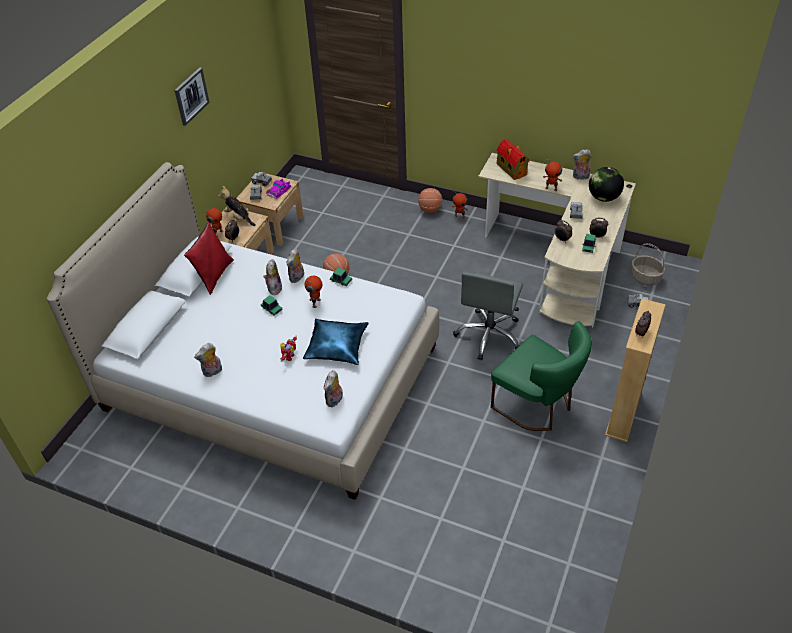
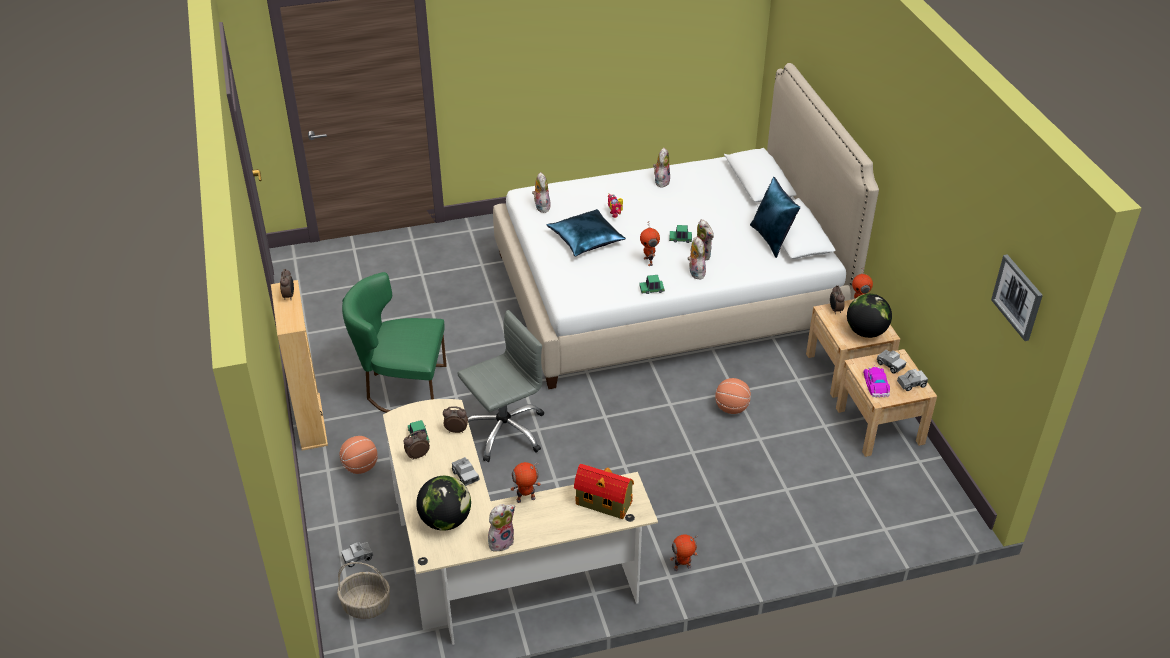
camera: 140 degrees right, 5 degrees down
(191, 96) = (928, 176): picture -> picture (1018, 297)
(214, 275) = (772, 239): red pillow -> blue pillow
(238, 218) = (866, 332): plush toy -> globe
(430, 209) = (731, 557): basketball -> basketball (360, 467)
(489, 335) = (504, 430): grey office chair -> grey office chair turned 75 degrees clockwise

